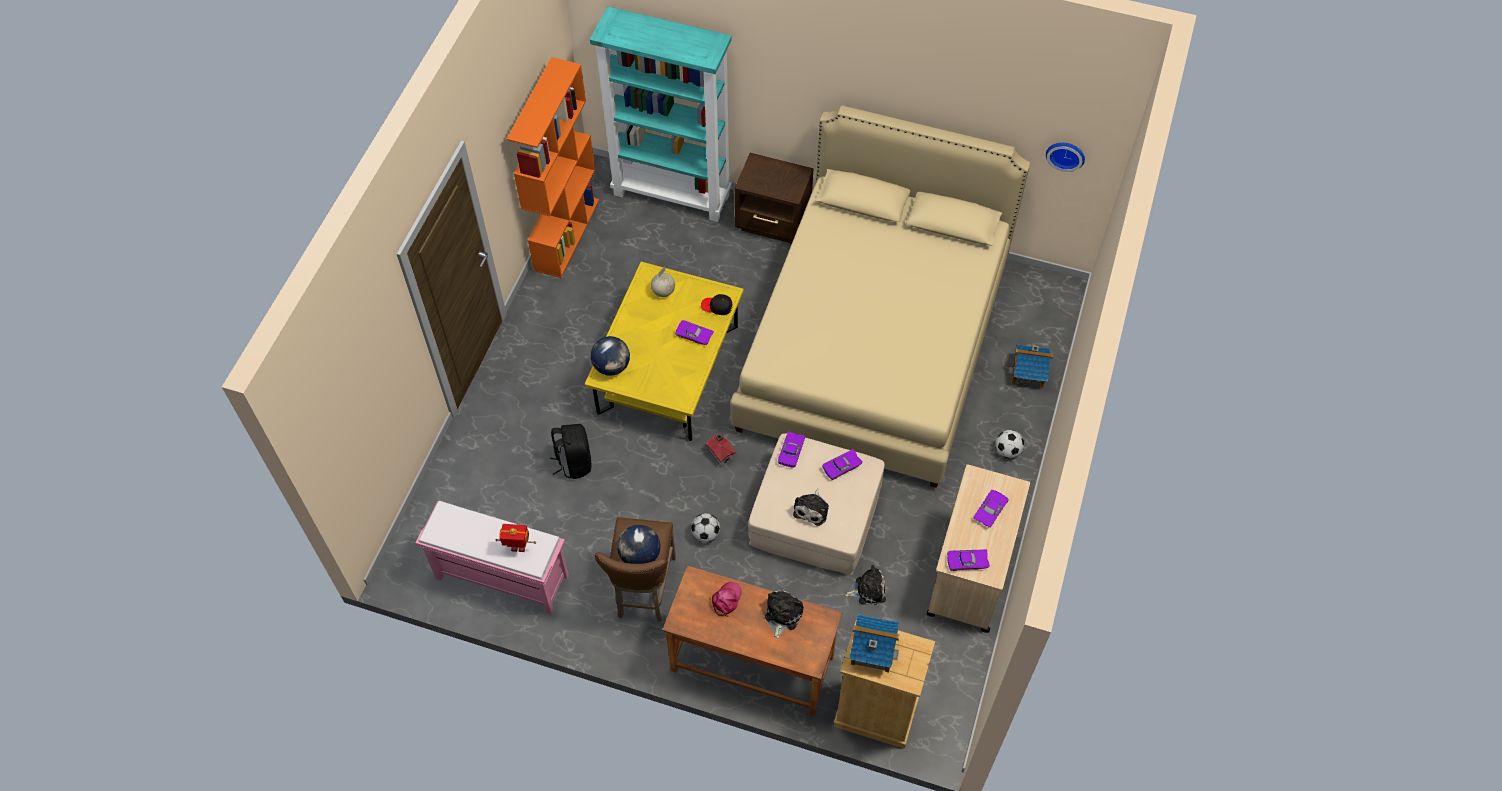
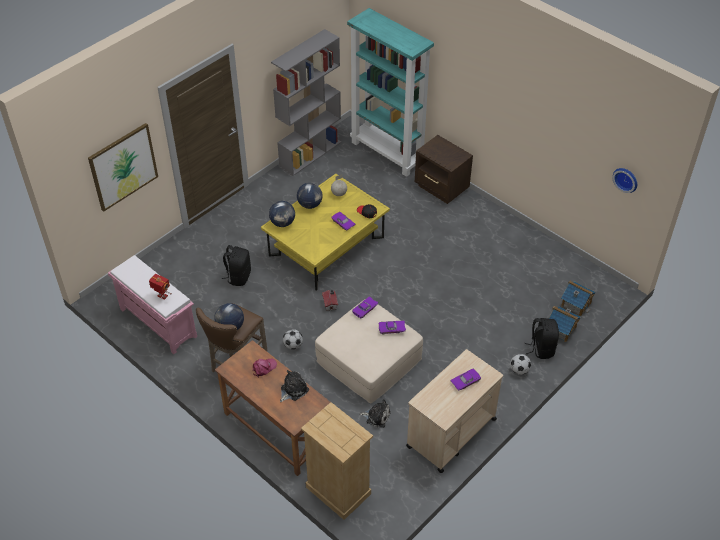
camera: 25 degrees right, 10 degrees down
(381, 385) = (123, 166): none -> picture
(566, 234) = (310, 154): orange bookcase -> grey bookcase
(633, 324) = (310, 205): none -> globe
(812, 509) = (358, 346): plush toy -> none
(872, 649) = (329, 424): toy house -> toy house (576, 304)
(873, 344) = (465, 277): beige bed -> none
(967, 563) = (431, 406): purple toy car -> none
(1018, 410) = (541, 348): none -> black backpack

